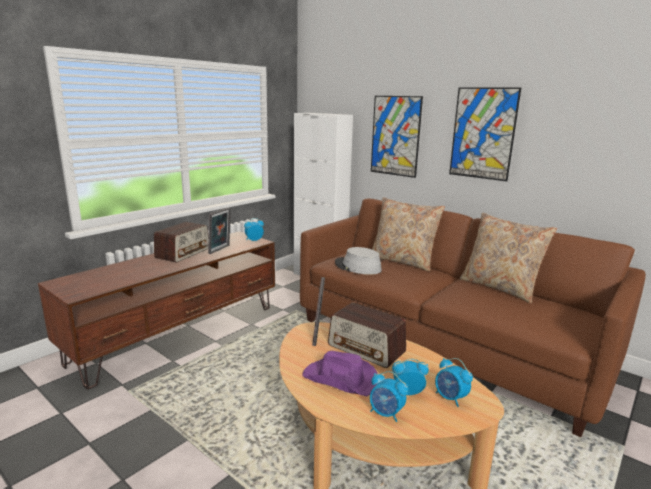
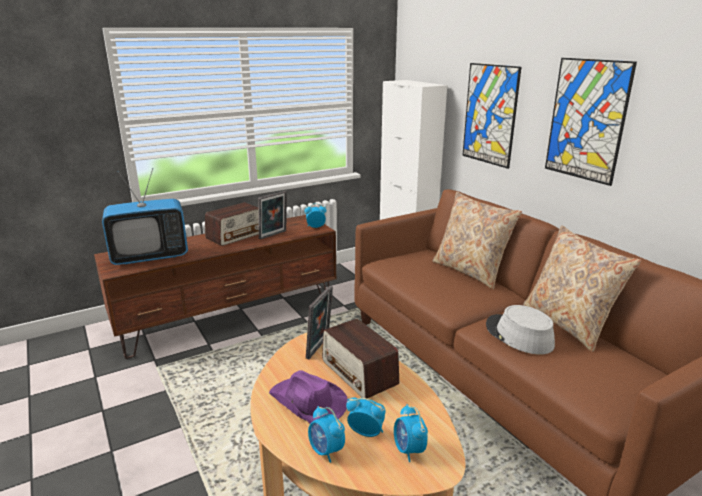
camera: 20 degrees right, 5 degrees up
(107, 278) = (150, 256): none -> television
(357, 267) = (410, 272): grey hat -> grey hat (518, 335)

